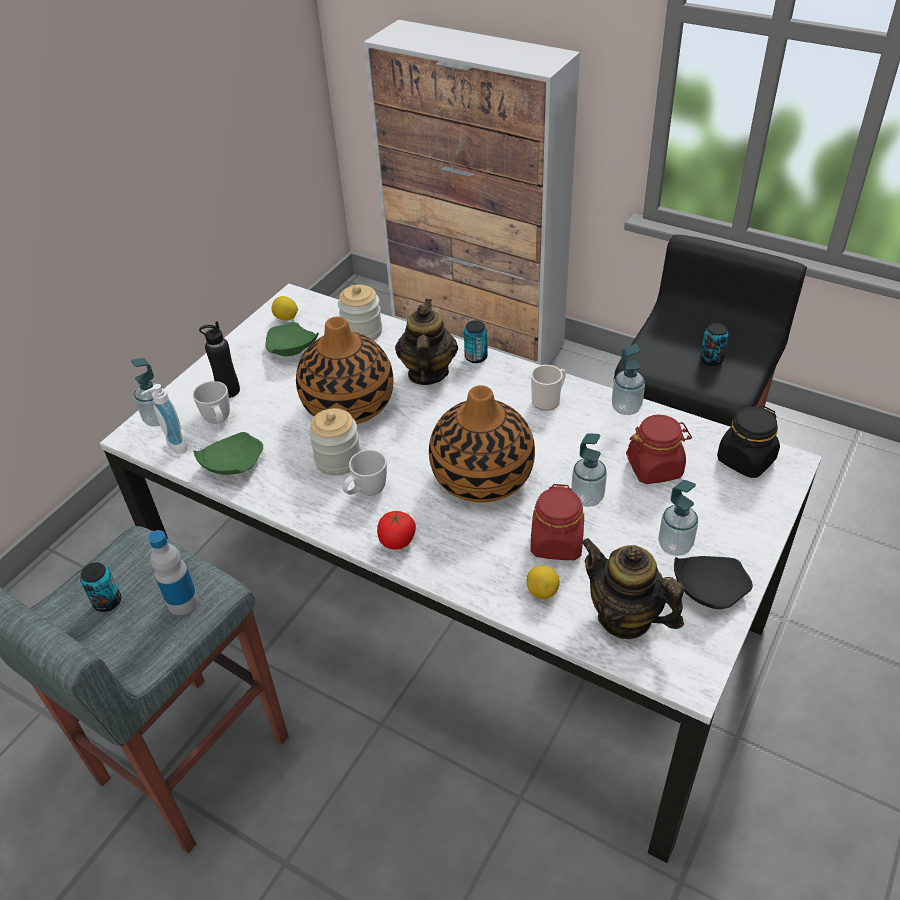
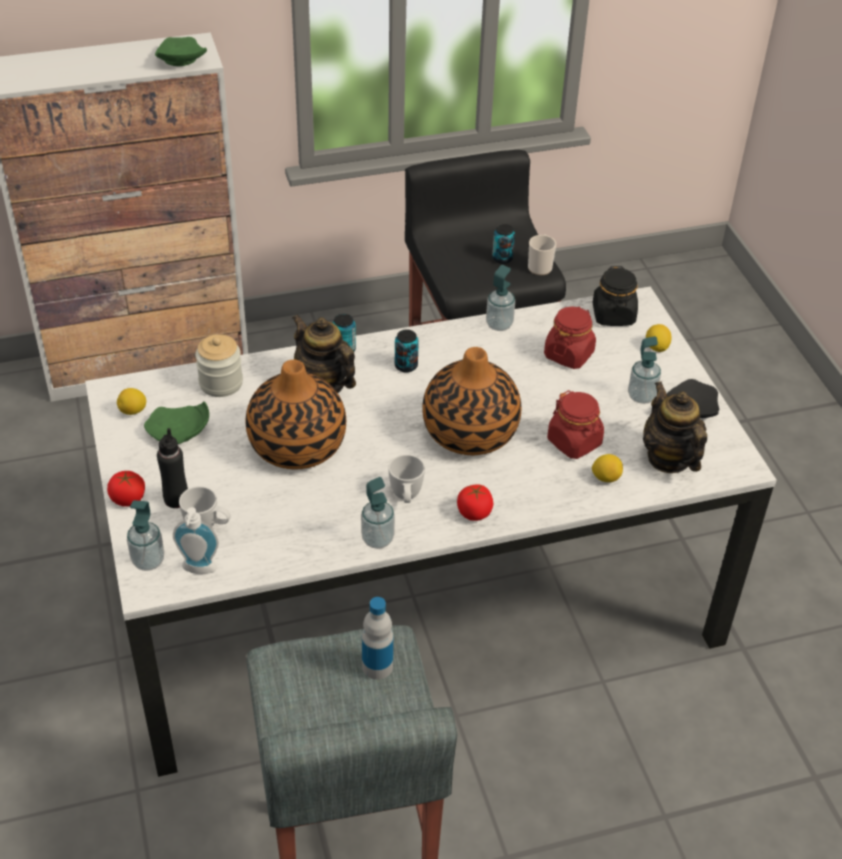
camera: 50 degrees left, 0 degrees up
(107, 602) = (319, 711): can -> can (406, 366)
(204, 372) = (128, 499): none -> tomato
(231, 464) = (271, 549): green plate -> green plate (180, 61)
(338, 460) = (351, 489): jar -> none
(548, 400) = (441, 351): mug -> mug (540, 266)
(587, 497) = (554, 401): soap dispenser -> soap dispenser (377, 539)
(625, 617) = (669, 458): teapot -> teapot turned 75 degrees clockwise
(751, 513) = (656, 347): none -> lemon

